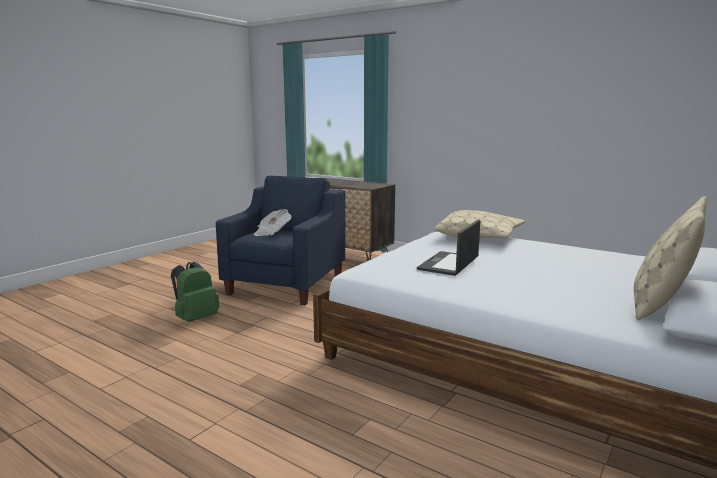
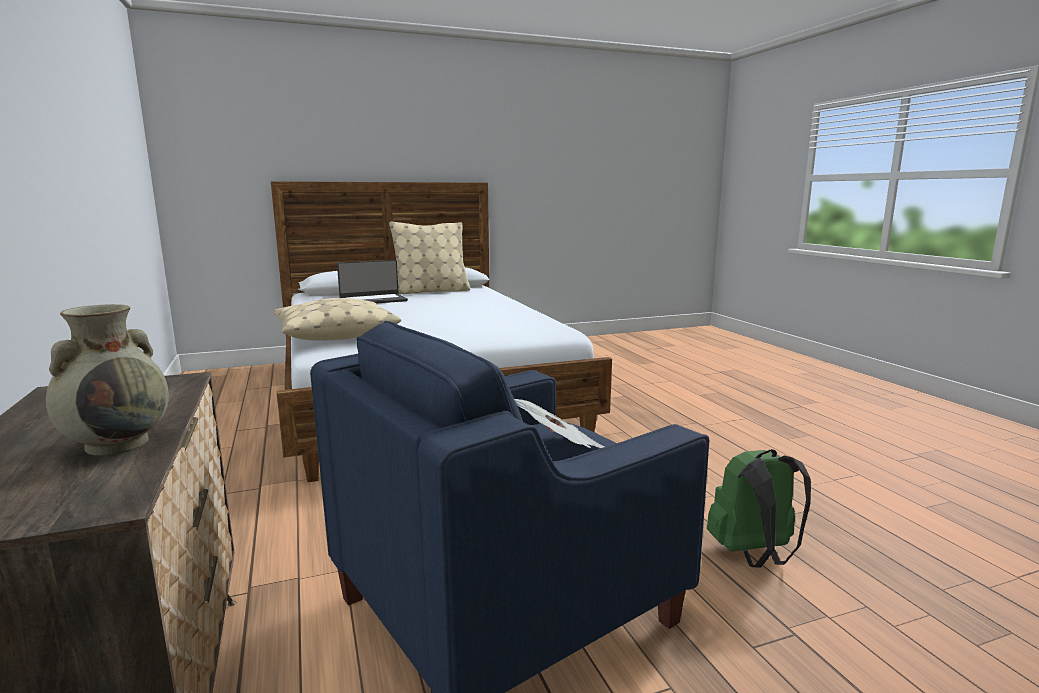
camera: 145 degrees left, 0 degrees up
(334, 183) = (119, 443): none -> beige vase
(449, 264) = (469, 320): laptop -> laptop (373, 300)

